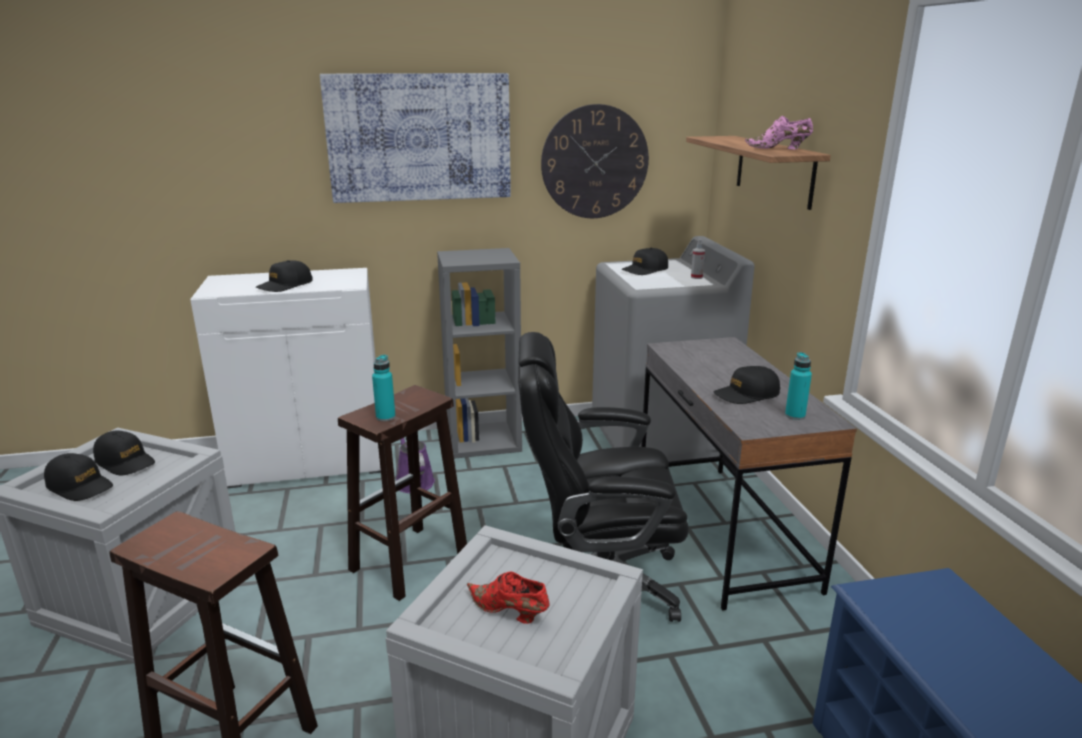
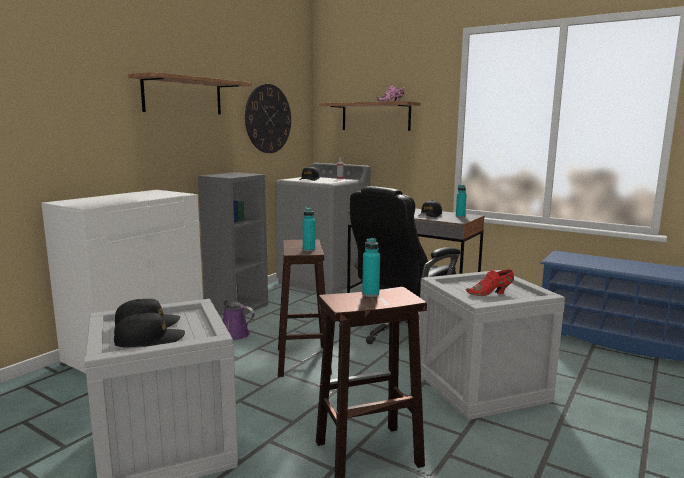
camera: 45 degrees left, 10 degrees down
(214, 539) = (370, 294): none -> turquoise bottle
(285, 285) = (133, 198): black cap -> none
(419, 137) = (183, 96): picture -> shelf

